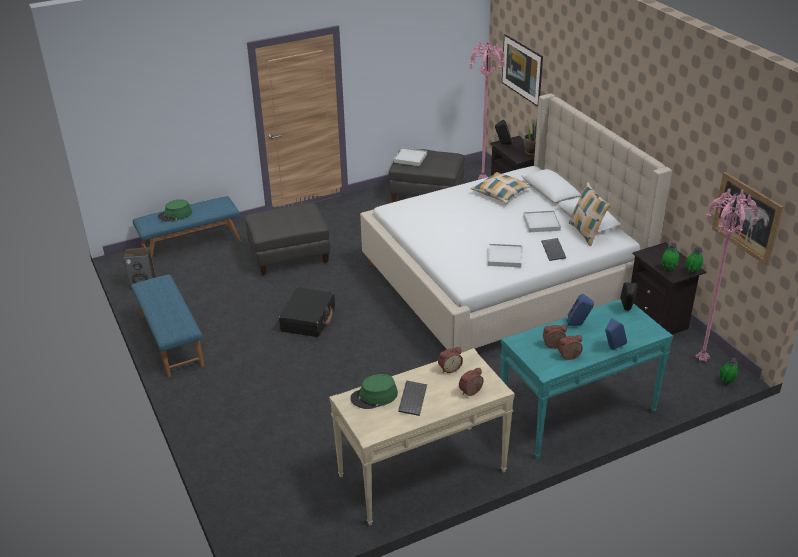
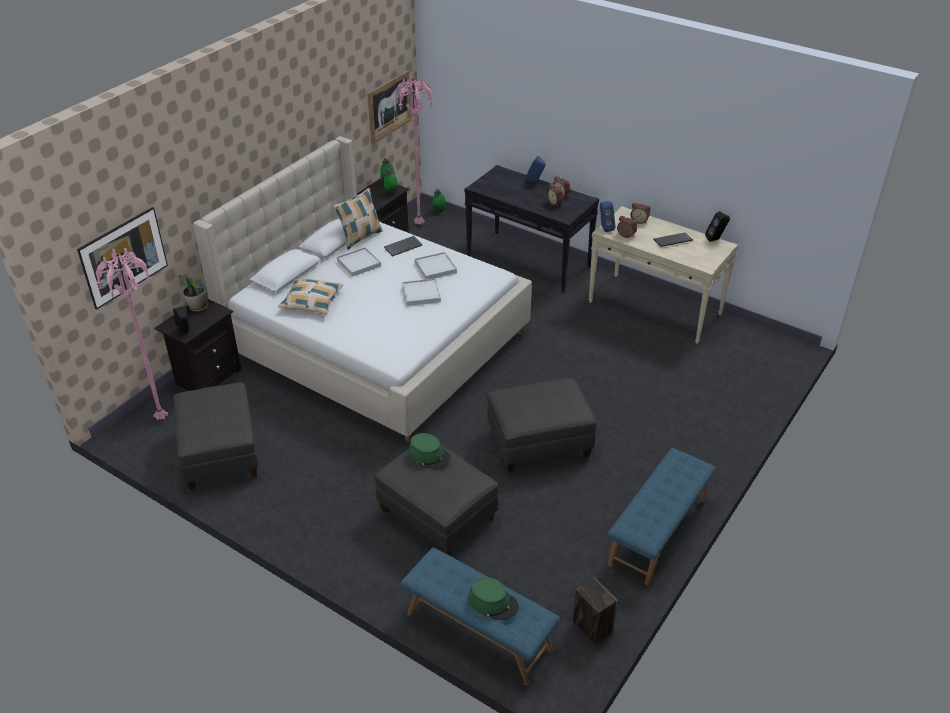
camera: 120 degrees left, 5 degrees up
(308, 319) = (538, 443): black suitcase -> grey ottoman
(374, 396) = (689, 256): green hat -> green hat (429, 455)
(410, 158) = (217, 427): white tray -> white tray (421, 294)
(577, 414) = (529, 261): turquoise console table -> black console table
(578, 325) = (520, 199): blue speaker -> blue speaker (604, 228)
(627, 310) = (482, 185): black speaker -> black speaker (715, 239)

